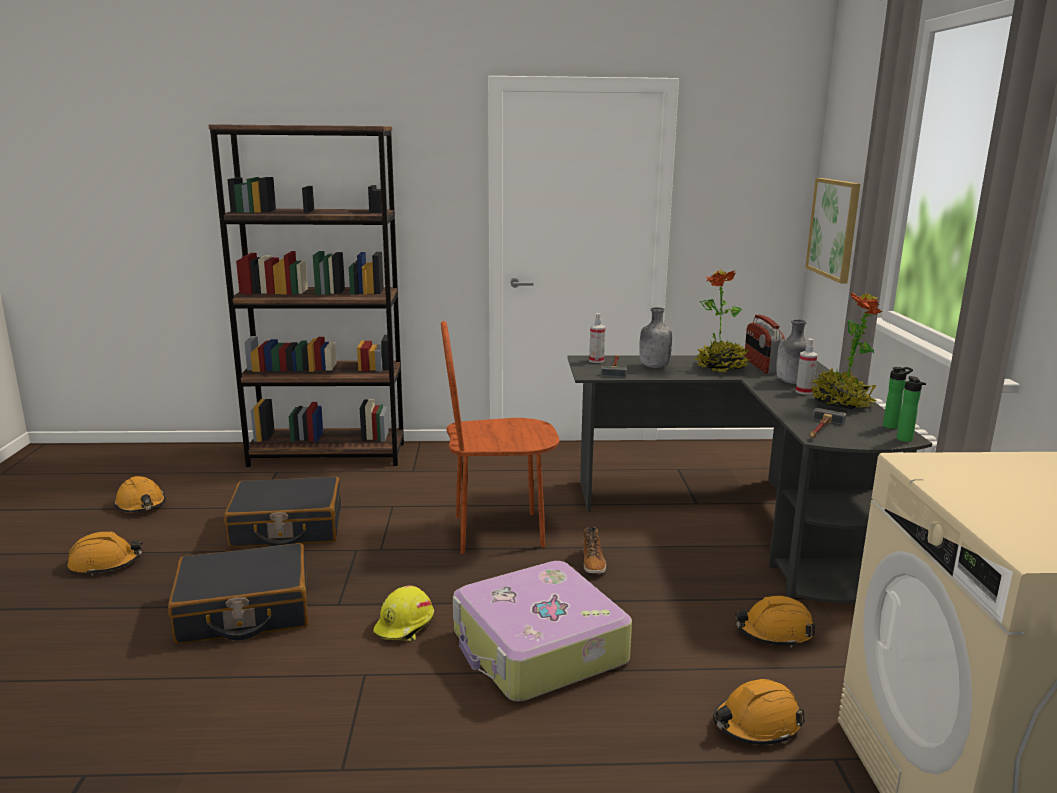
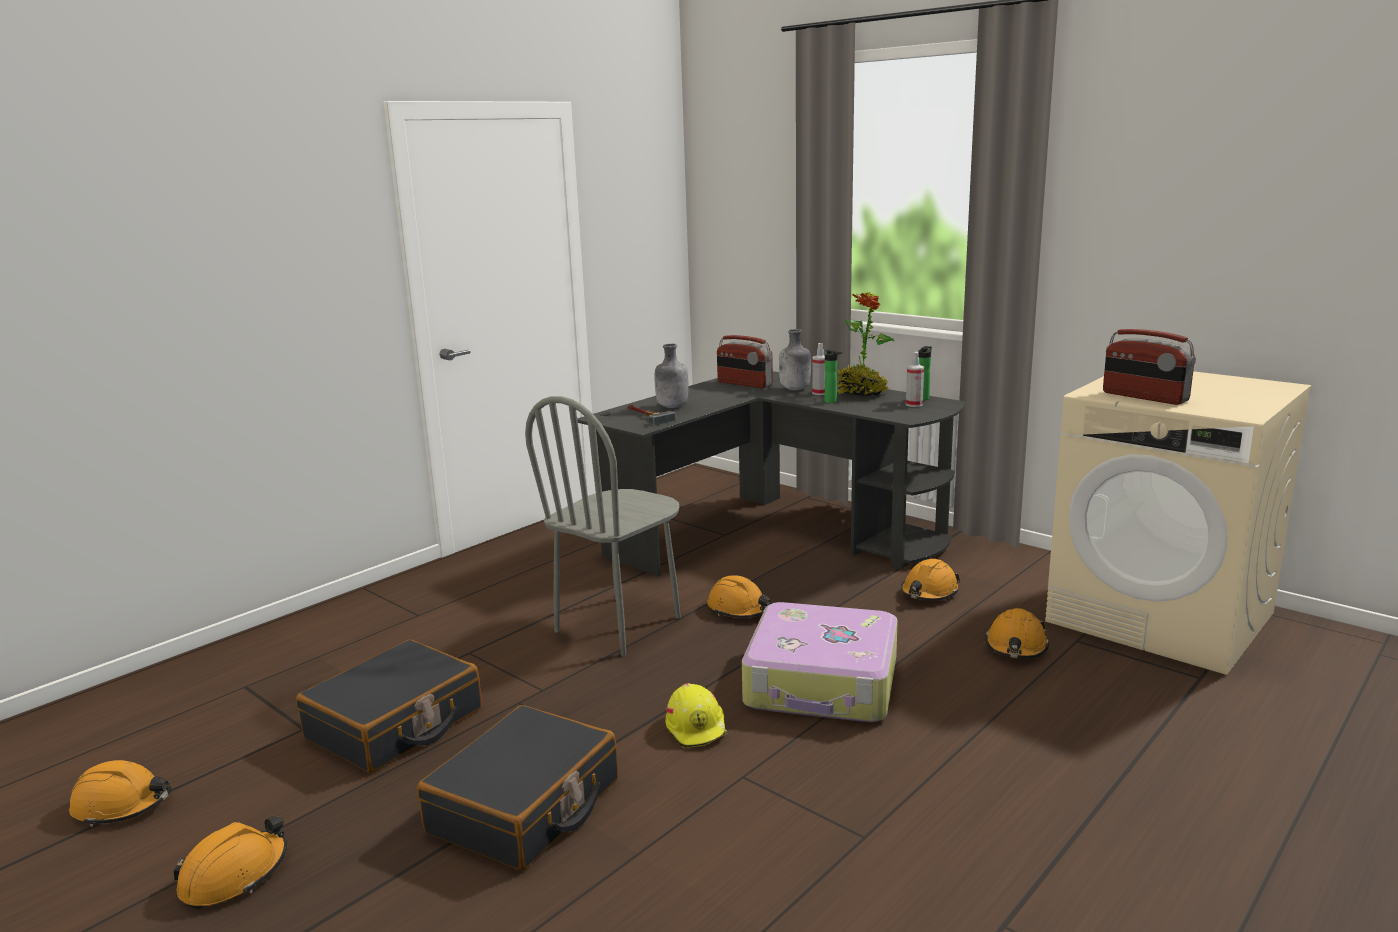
camera: 45 degrees left, 0 degrees up
(328, 454) = (274, 643): brown bookcase -> none
(498, 532) = (618, 624): brown chair -> grey chair
(593, 563) = (739, 609): boot -> orange hard hat
(596, 360) = (615, 415): spray bottle -> spray bottle (914, 404)
(721, 368) = (723, 393): potted plant -> none
(820, 429) = (895, 413): hammer -> none
(834, 228) = (731, 245): picture -> none
(905, 440) = (951, 404): bottle -> bottle (832, 402)
(969, 487) = (1144, 397): none -> radio

